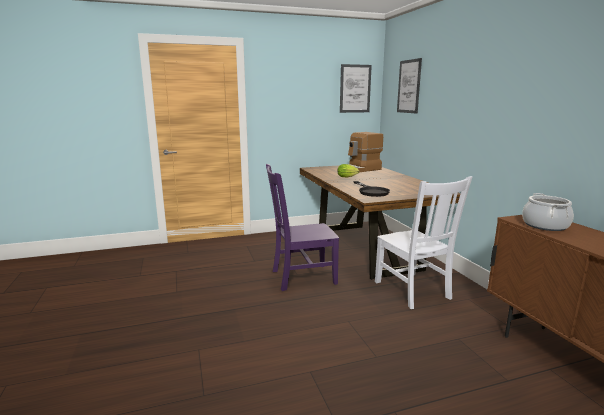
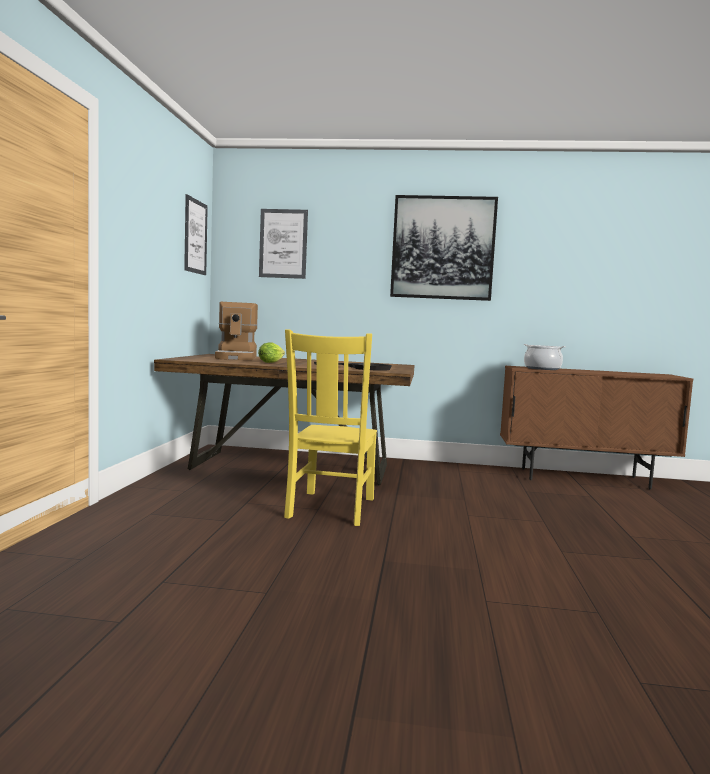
camera: 65 degrees left, 10 degrees down
(301, 277) = (330, 509): purple chair -> yellow chair
(413, 291) = (425, 480): white chair -> none
(502, 82) = (443, 248): none -> picture

